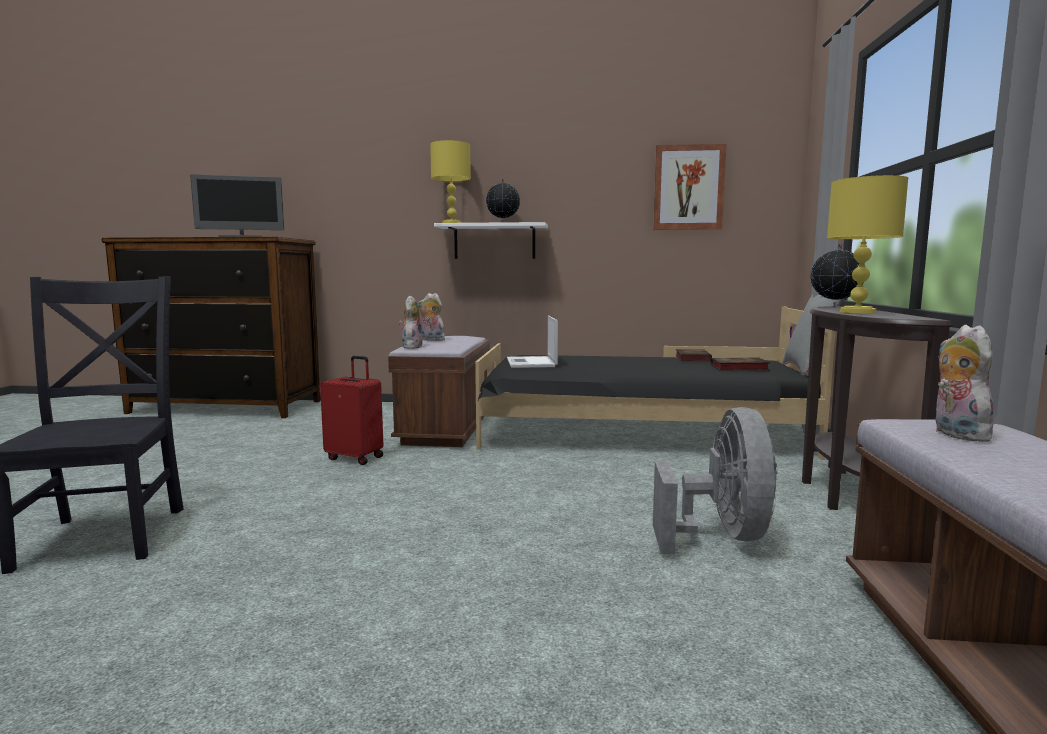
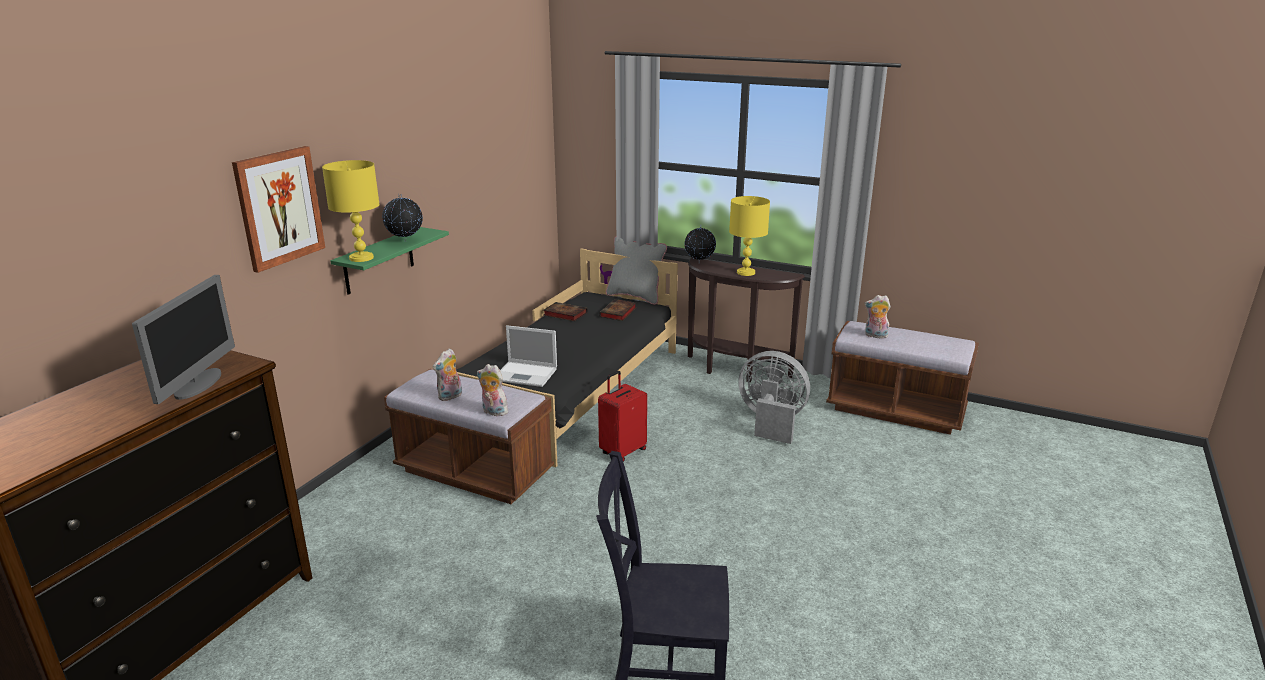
camera: 70 degrees left, 15 degrees up
(355, 458) = (534, 532): red suitcase -> red suitcase (622, 451)
(494, 242) = (379, 260): white shelf -> green shelf
(688, 188) = (501, 161): picture -> picture (279, 207)

